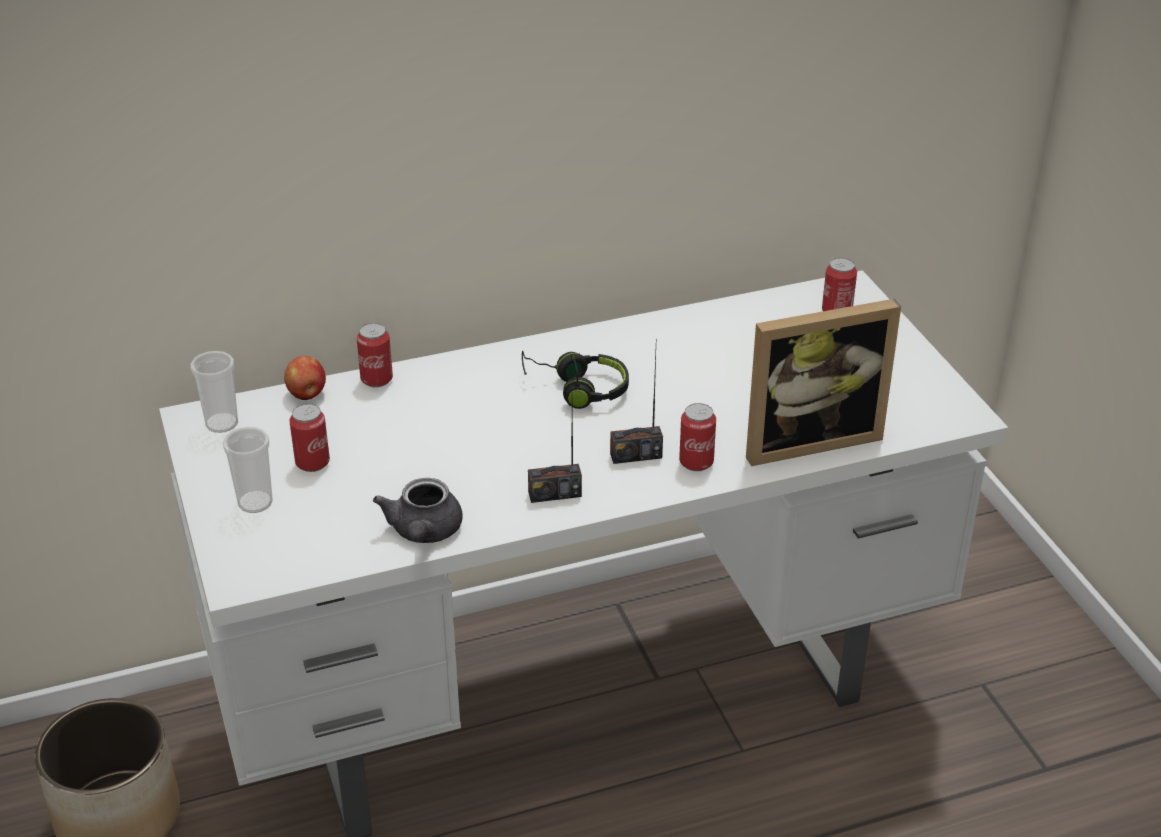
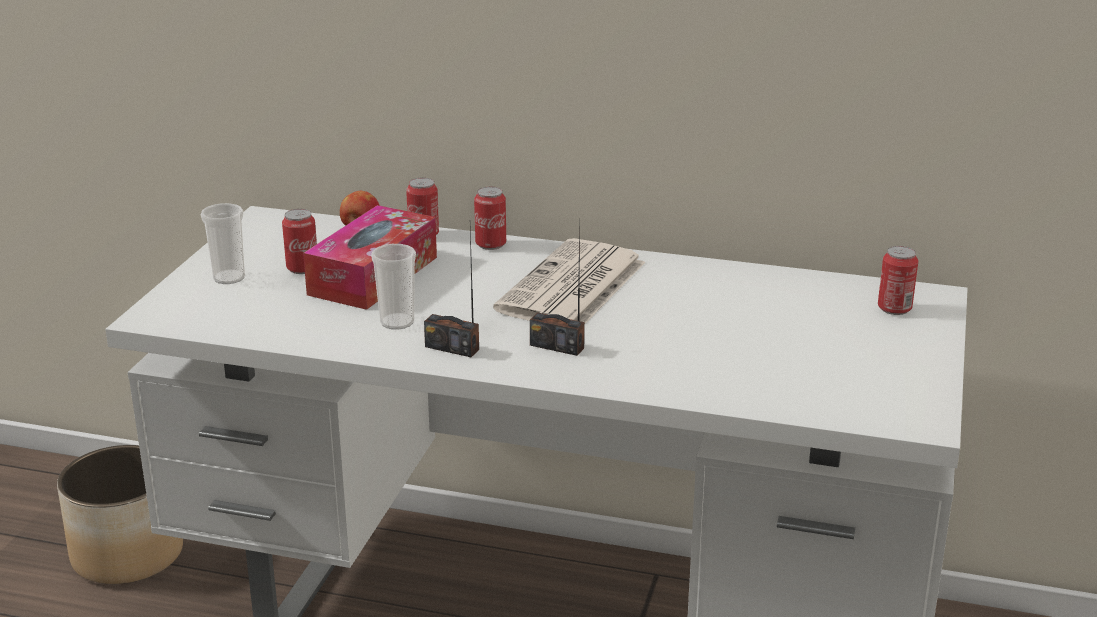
camera: 35 degrees right, 10 degrees down
(222, 423) = (277, 226): cup -> cup (397, 322)
(389, 444) = (373, 276): none -> tissue box
(423, 533) = (315, 336): grey teapot -> none
(576, 389) = (572, 288): black headphones -> newspaper
(696, 462) = (602, 368): can -> can (490, 244)
(807, 438) = (732, 386): picture frame -> none

